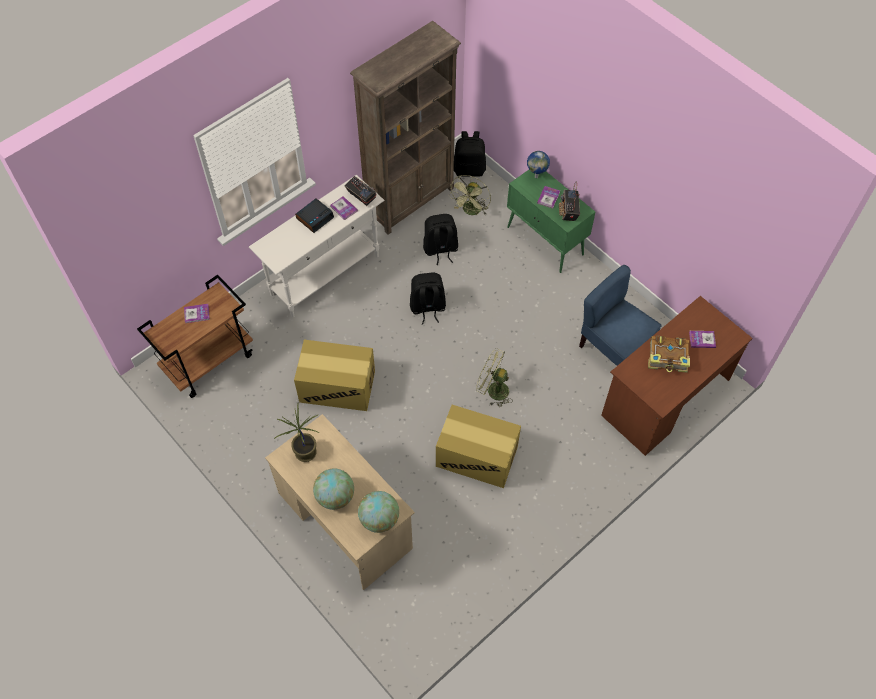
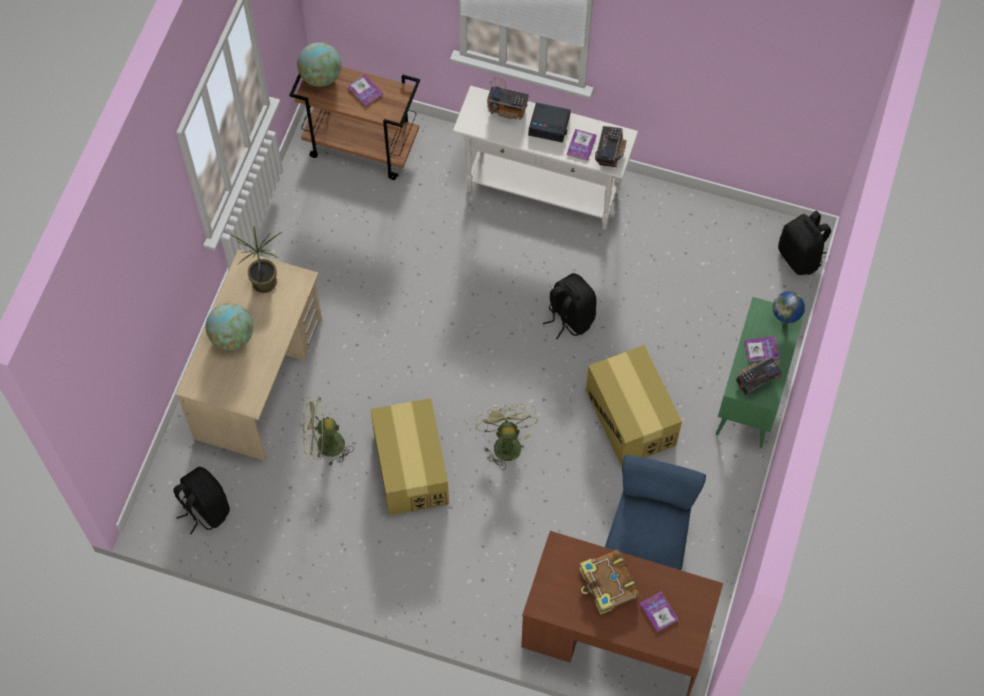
camera: 60 degrees right, 5 degrees up
(285, 234) = (508, 109): none -> radio
(337, 386) = (410, 284): cardboard box -> cardboard box (630, 418)
(379, 519) = (231, 390): globe -> globe (321, 76)
(410, 201) = (707, 219): brown bookcase -> none
(440, 249) = (659, 288): black backpack -> black backpack (205, 509)
(471, 211) = (737, 291): green fan -> green fan (324, 446)

